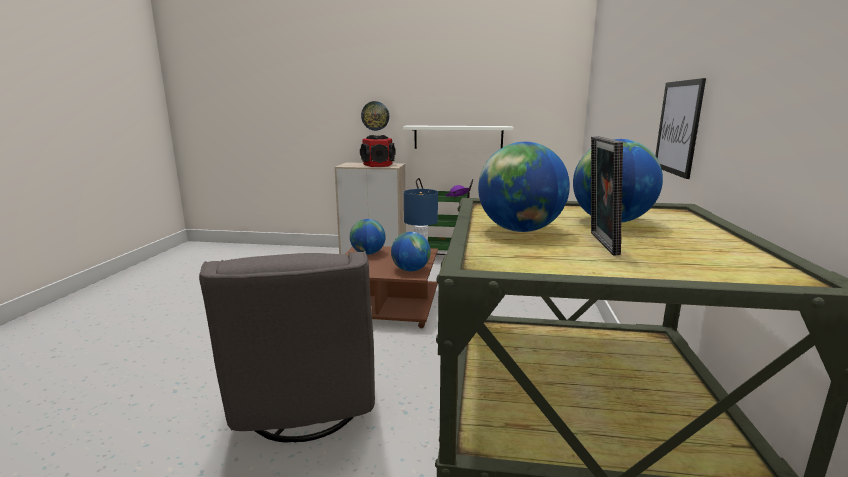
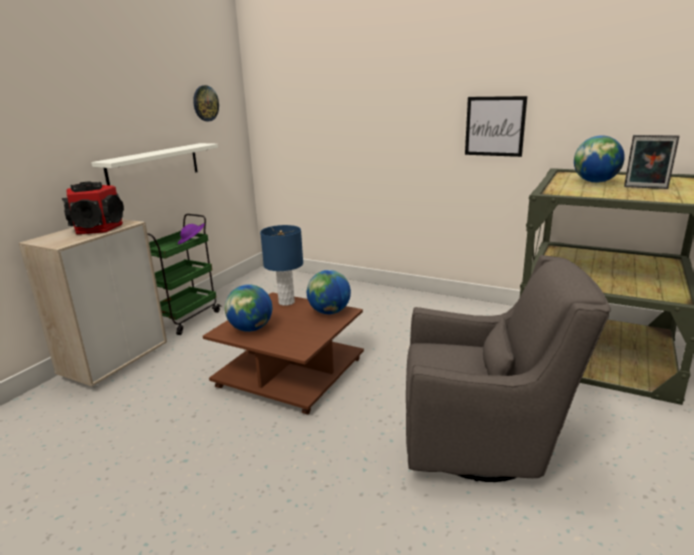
camera: 70 degrees left, 5 degrees up
(375, 116) = (43, 154): wall clock -> wall clock (205, 103)
(520, 230) = (624, 194): globe -> none

